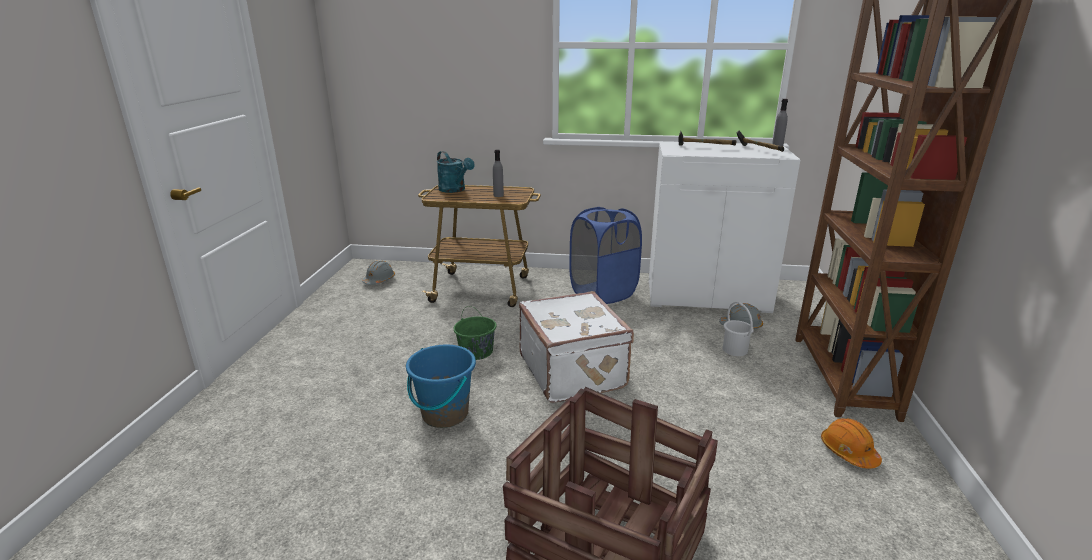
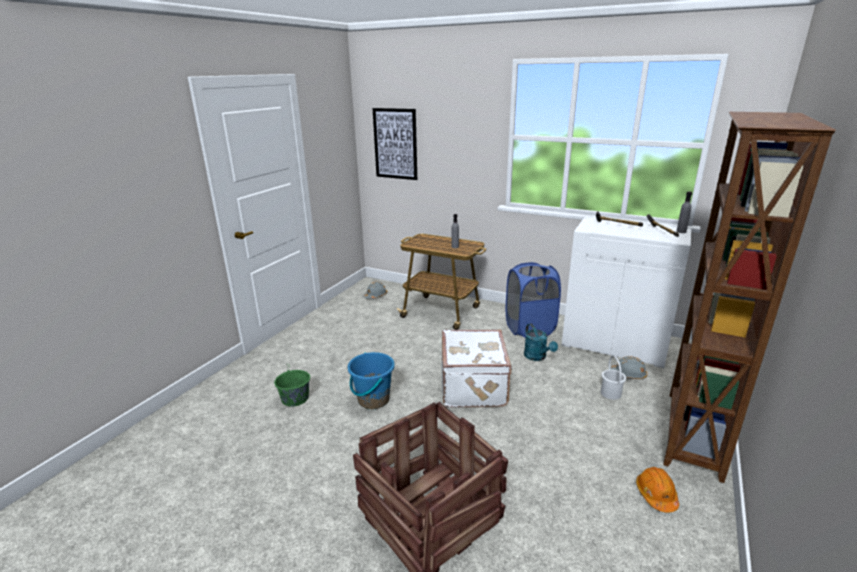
camera: 20 degrees right, 0 degrees up
(388, 61) = (395, 144): none -> picture
(455, 190) = (427, 239): turquoise watering can -> turquoise watering can (537, 357)
(476, 352) = (414, 359): green bucket -> green bucket (295, 399)

